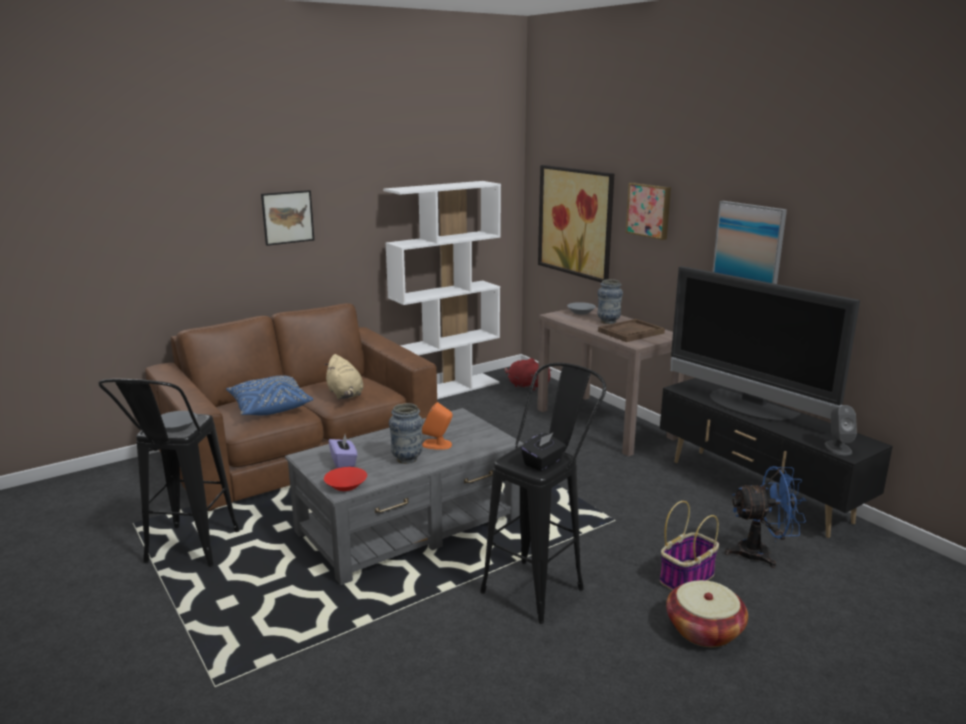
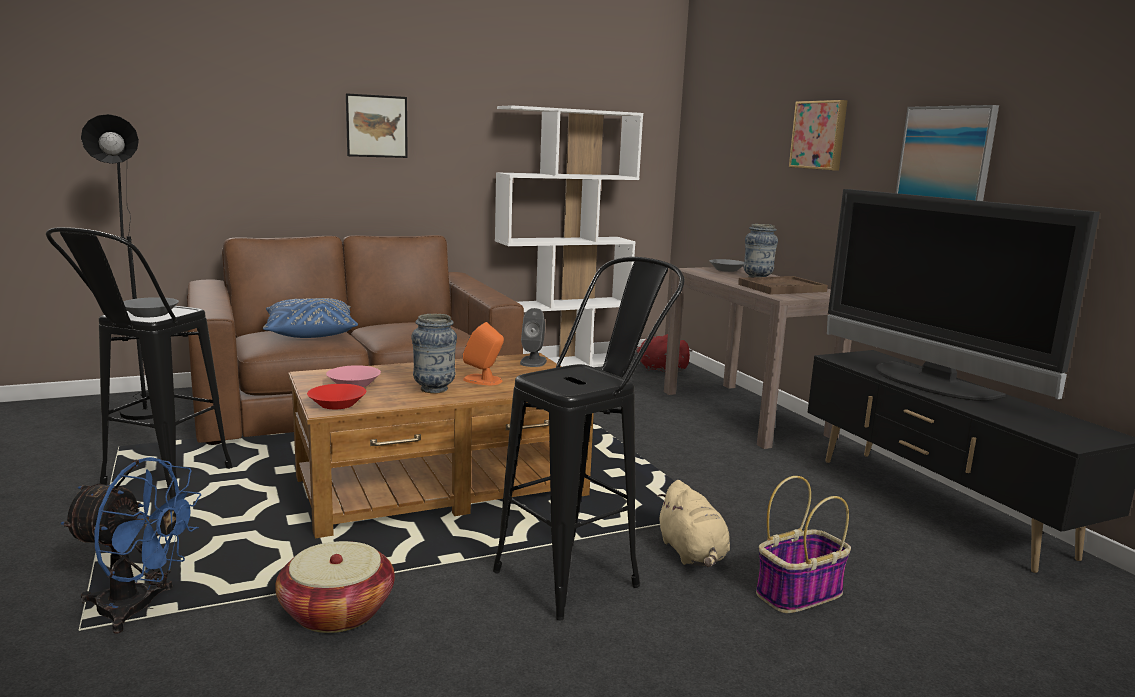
camera: 10 degrees right, 5 degrees down
(127, 482) = (143, 409): none -> black floor lamp
(344, 462) = (353, 384): purple tissue box -> pink bowl
(345, 394) = (407, 330): beige plush toy -> beige plush toy (692, 554)
(410, 525) = (443, 487): grey coffee table -> brown coffee table
(543, 463) = (582, 383): black tissue box -> none
(575, 222) = (733, 163): picture -> none
(704, 630) = (803, 664): basket -> basket (337, 611)
(761, 553) = (923, 579): blue fan -> blue fan (139, 608)
(838, 448) = (1055, 434): grey speaker -> grey speaker (533, 361)

